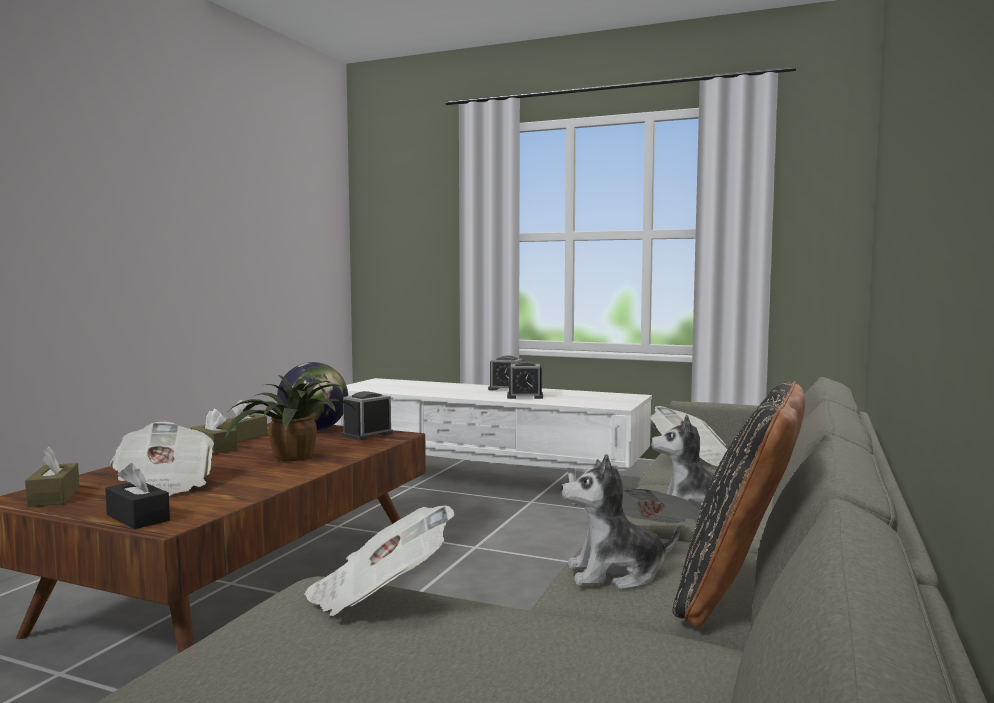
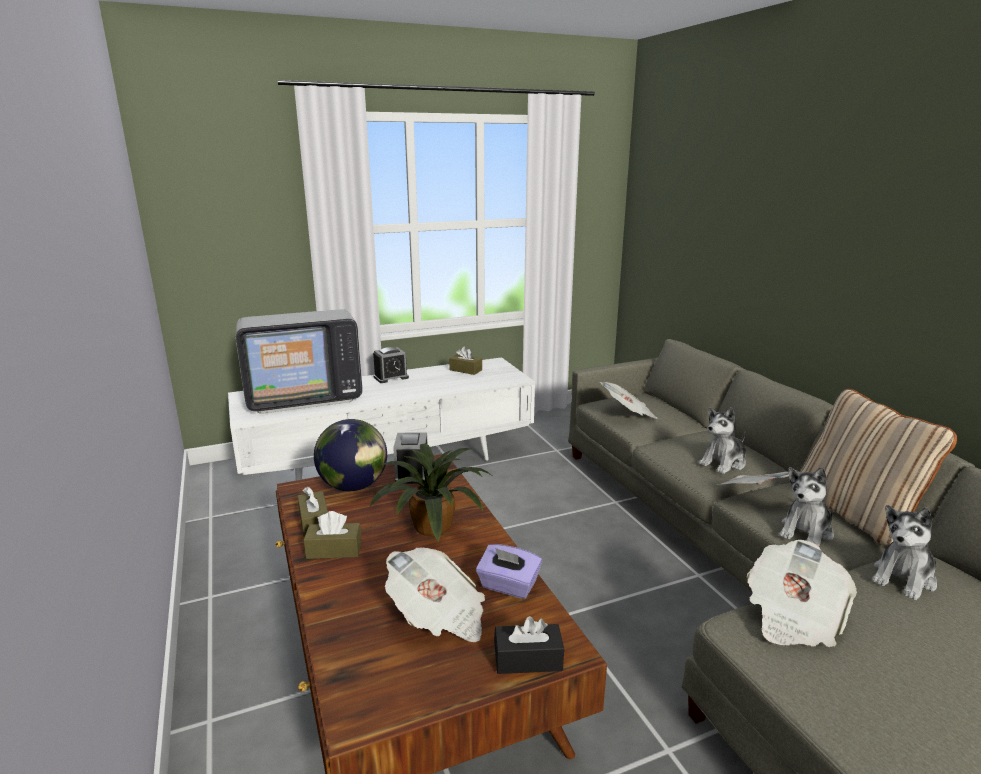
camera: 45 degrees left, 15 degrees up
(54, 496) = (384, 690): brown tissue box -> brown tissue box (465, 370)
(239, 491) = (508, 586): none -> purple tissue box
(411, 386) = (304, 397): none -> television
(525, 396) = (430, 384): alarm clock -> none
(604, 640) = (903, 578): none -> plush toy
(740, 591) = (855, 514): black pillow -> beige pillow

